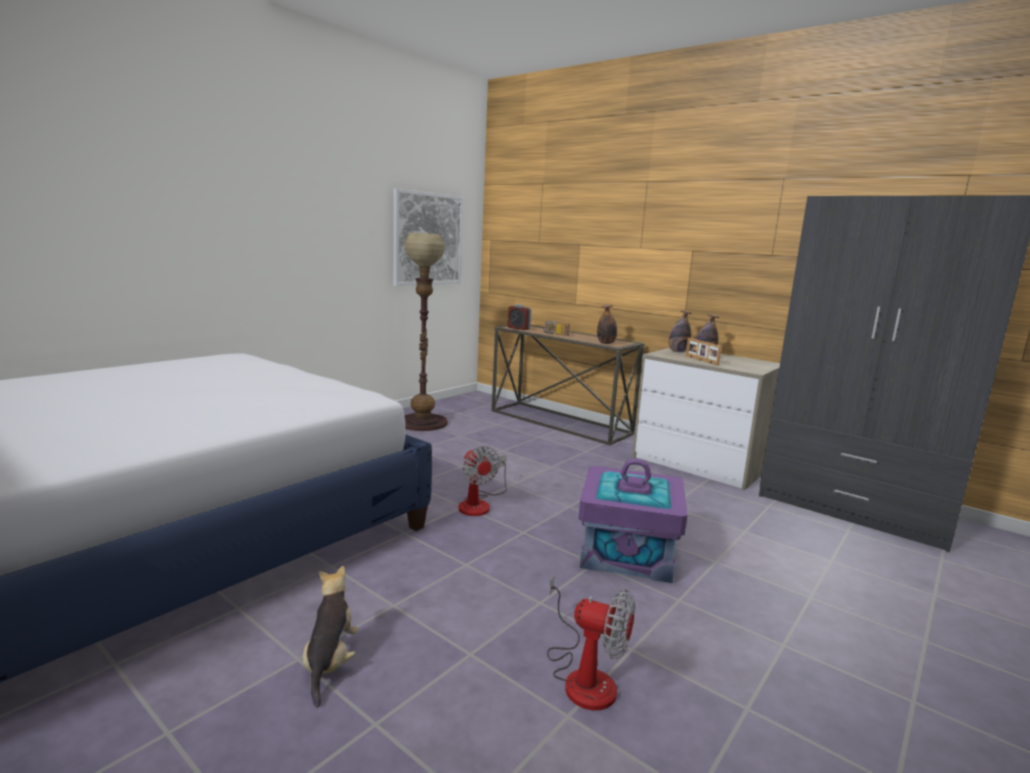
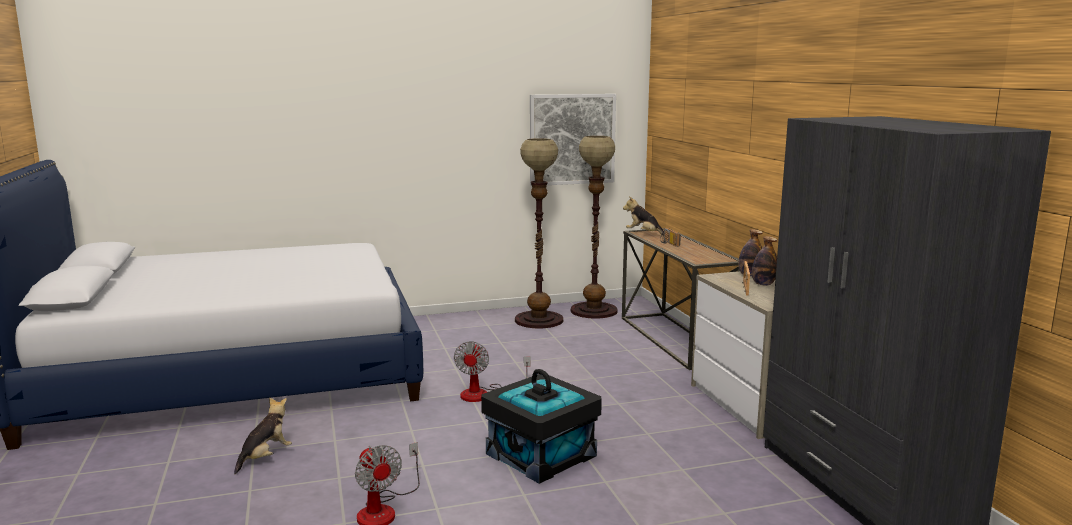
camera: 35 degrees right, 0 degrees up
(458, 408) = (594, 311): none -> floor lamp
(518, 328) = (644, 234): alarm clock -> plush toy
(606, 343) = (697, 258): bottle -> none
(627, 552) = (541, 455): purple storage box -> black storage box

